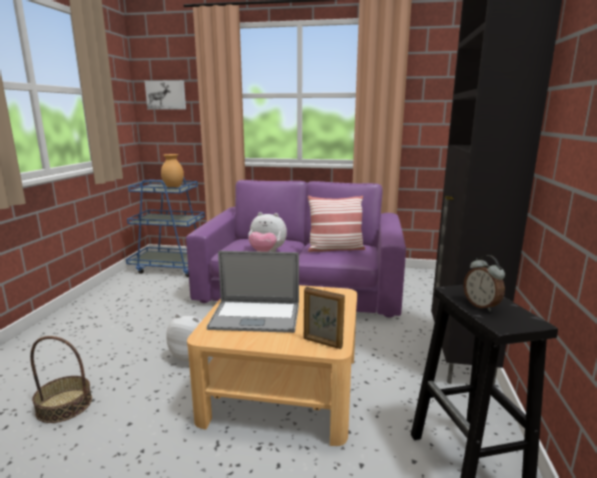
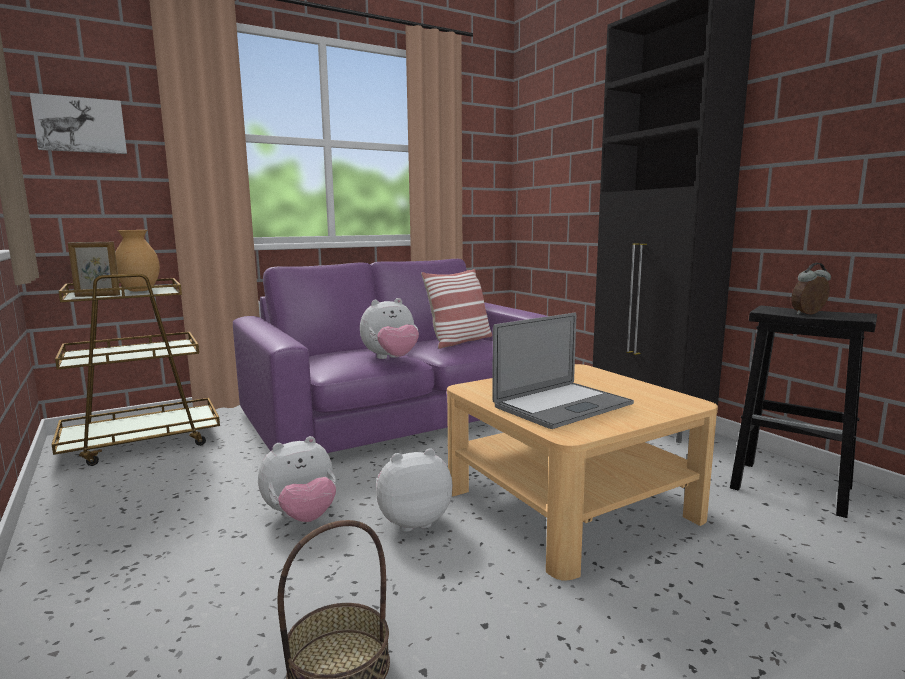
camera: 40 degrees left, 5 degrees down
(161, 331) = (301, 517): none -> plush toy
(172, 267) = (143, 442): blue cart -> brown cart
(322, 343) = (674, 403): picture frame -> picture frame (97, 296)
(481, 305) = (809, 314): alarm clock -> alarm clock turned 135 degrees clockwise

